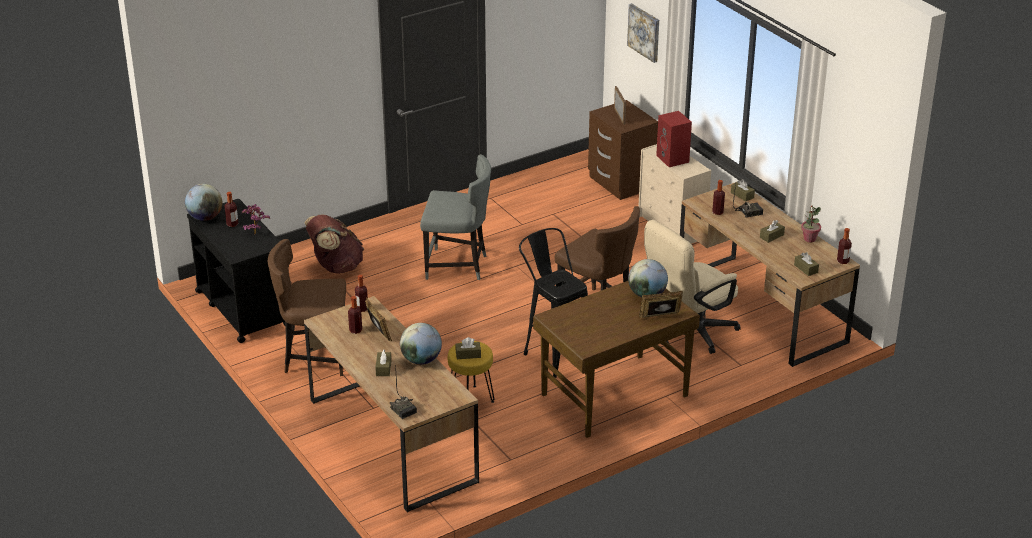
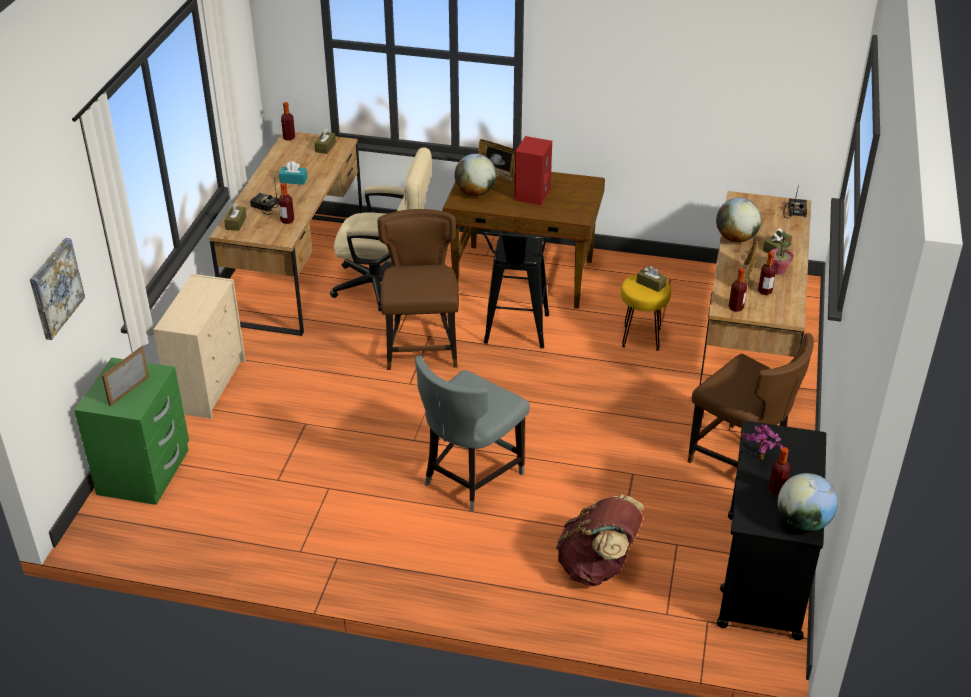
camera: 135 degrees left, 5 degrees up
(457, 266) = (470, 478): grey chair -> grey chair turned 105 degrees counterclockwise
(620, 183) = (145, 472): brown nightstand -> green nightstand
(673, 159) = (195, 305): red speaker -> red speaker (532, 194)
(771, 236) = (293, 180): brown tissue box -> turquoise tissue box
(809, 239) = (273, 163): potted plant -> potted plant (778, 270)

